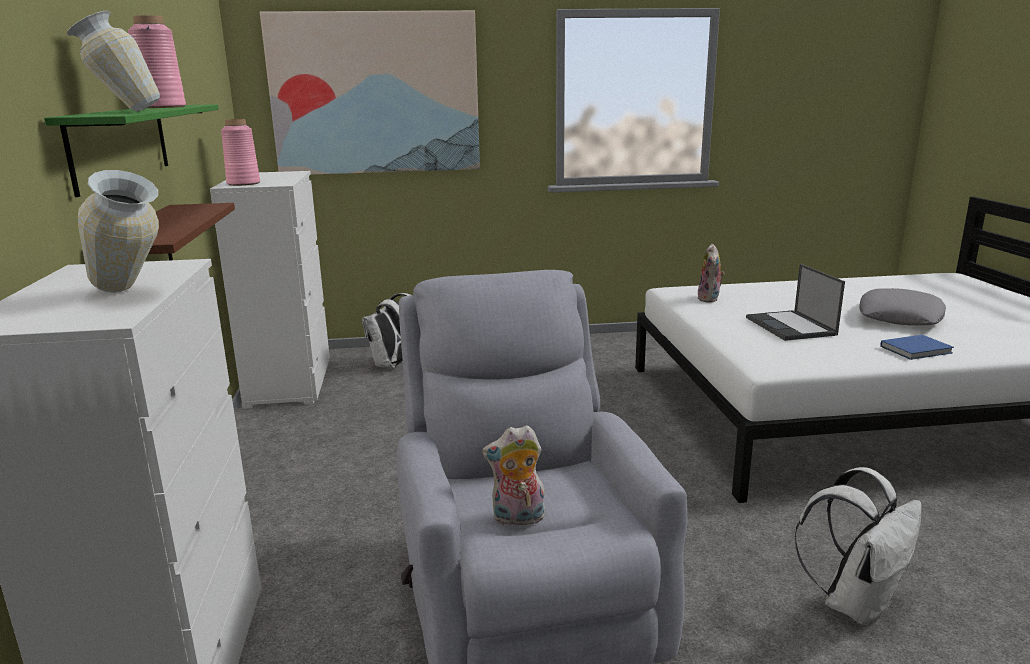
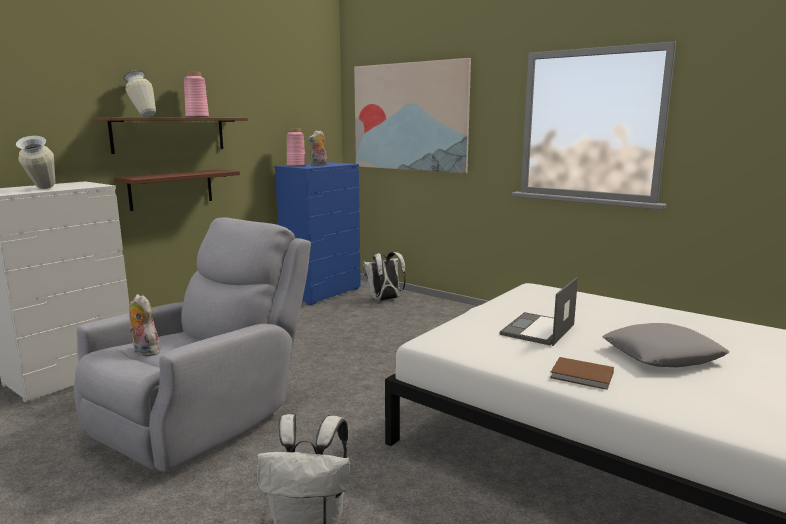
camera: 45 degrees right, 5 degrees down
(121, 145) = (170, 134): green shelf -> brown shelf
(289, 383) = (322, 293): white dresser -> blue dresser
(710, 299) = (541, 298): plush toy -> plush toy (319, 165)
(917, 350) = (583, 376): blue book -> brown book

